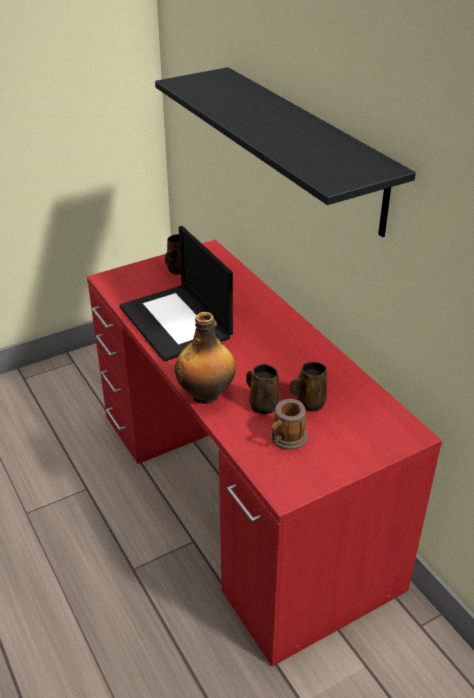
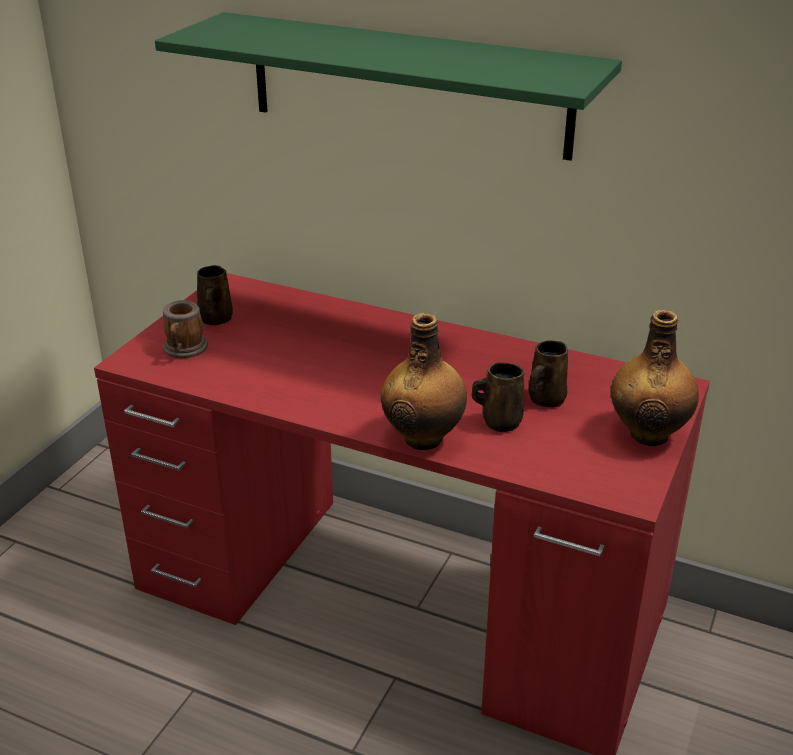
camera: 35 degrees left, 5 degrees down
(177, 322) = (289, 376): laptop -> none
(286, 439) = (567, 445): mug -> mug (184, 350)
(306, 148) = (407, 85): black shelf -> green shelf
(349, 457) = (648, 433): none -> bottle

